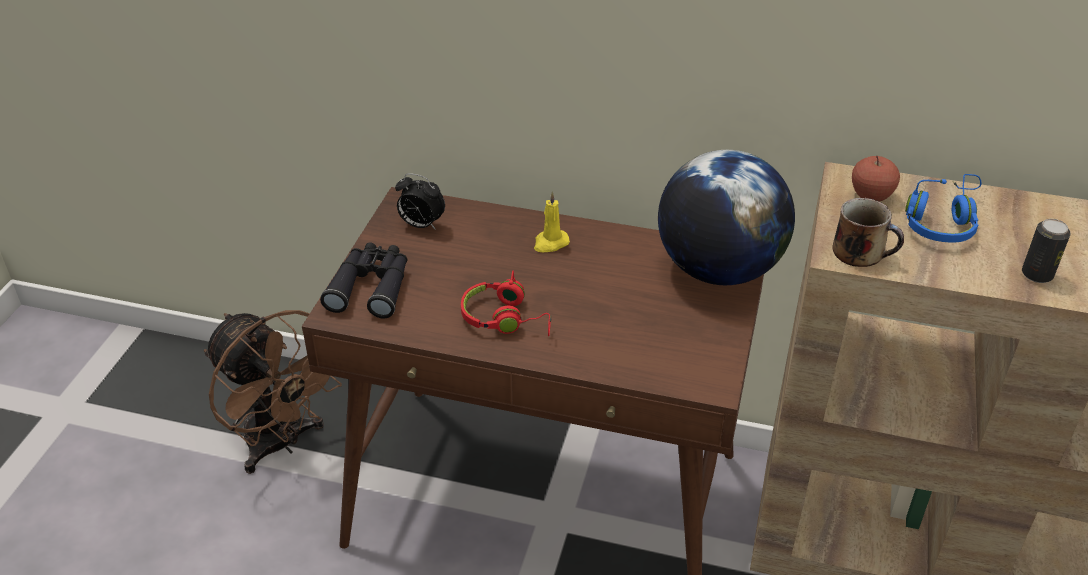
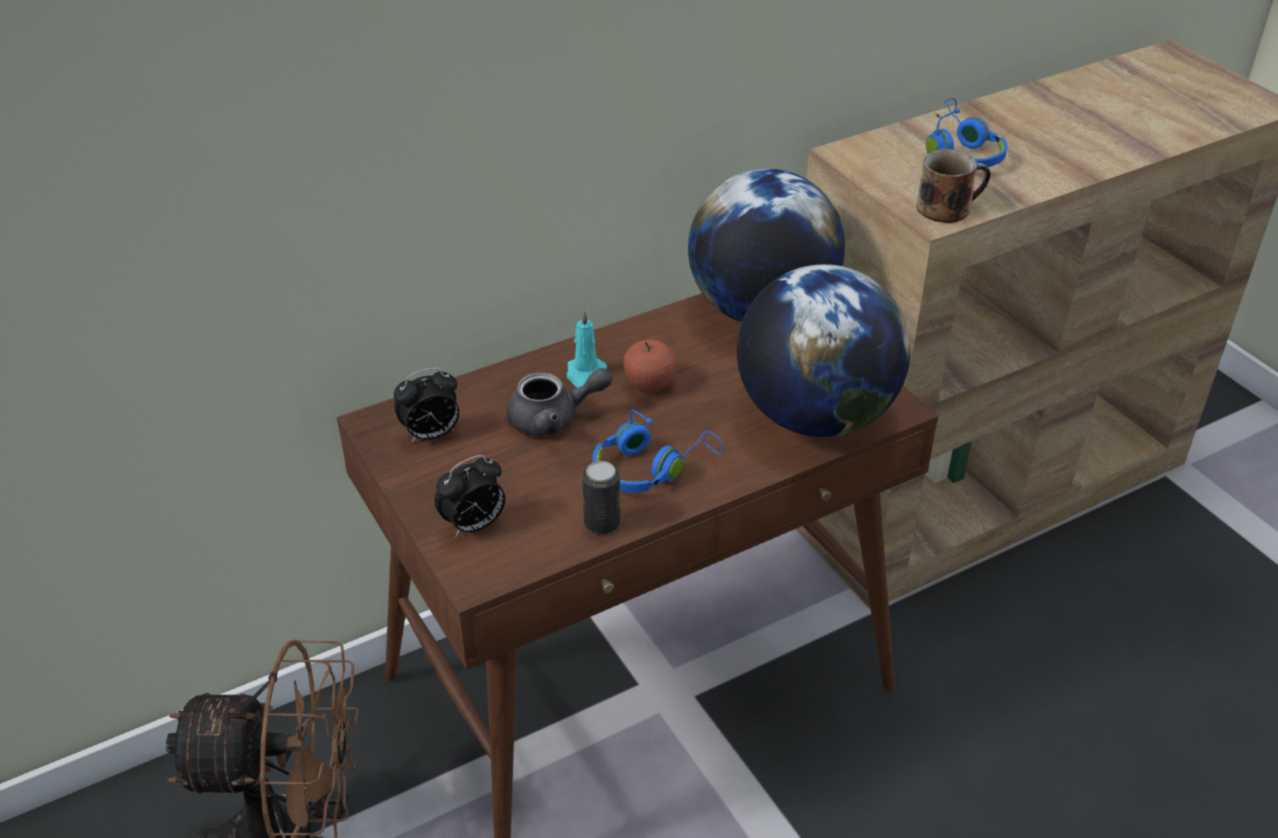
camera: 45 degrees left, 0 degrees up
(371, 287) = (474, 526): black binoculars -> alarm clock
(495, 257) = (554, 419): none -> grey teapot
(506, 319) = (651, 468): red headphones -> blue headphones
(550, 243) = (586, 375): yellow candle -> turquoise candle
(651, 355) = (815, 416): none -> globe
(871, 196) = (885, 159): apple -> apple (649, 384)
(1037, 274) = (1073, 158): can -> can (602, 523)

